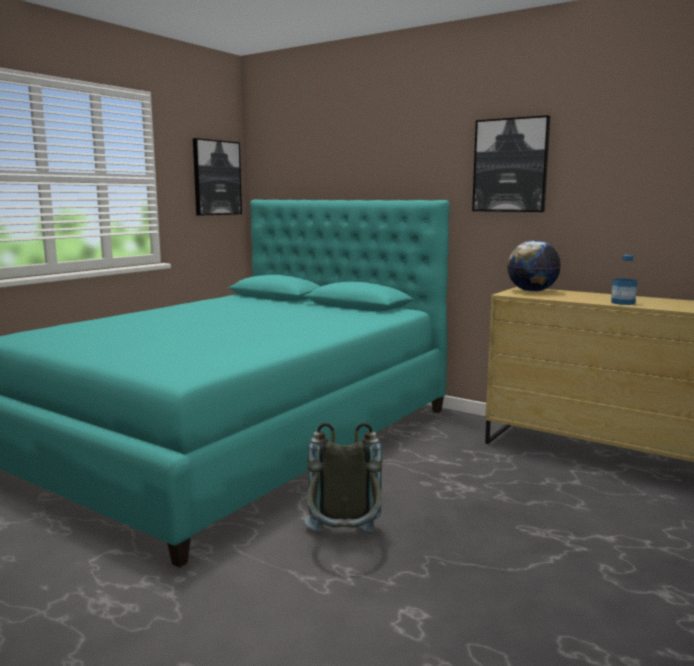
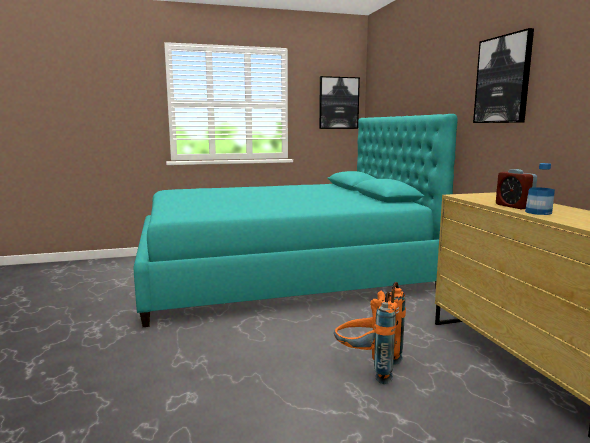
camera: 40 degrees right, 0 degrees up
(344, 542) = (228, 347): grey backpack -> none
(507, 505) = (367, 367): none -> orange backpack
(531, 291) = (490, 196): globe -> none
(587, 299) = (514, 206): none -> alarm clock

